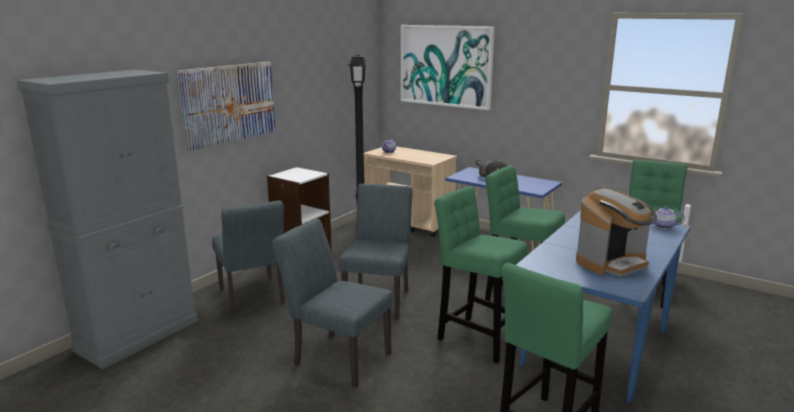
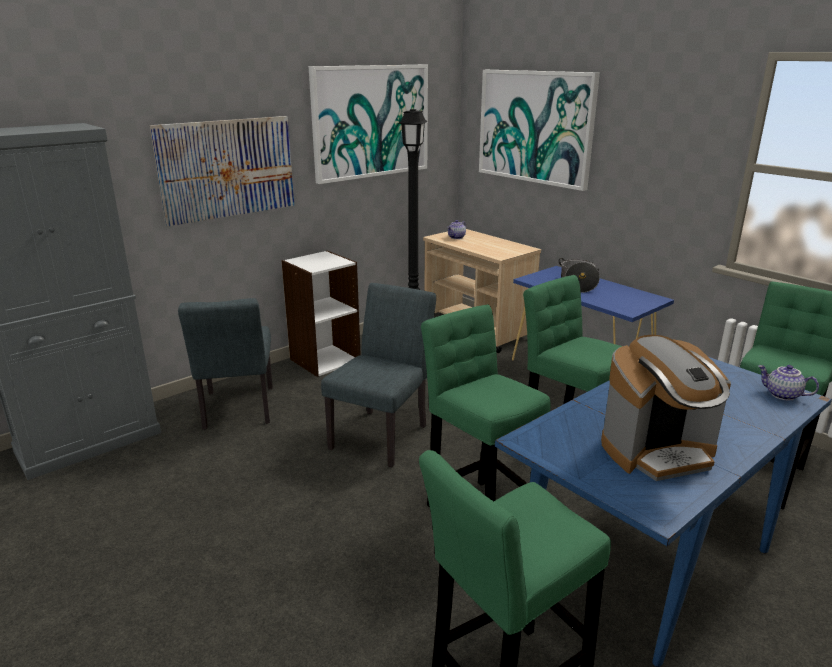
camera: 15 degrees right, 5 degrees up
(324, 65) = (371, 122): none -> picture
(336, 357) = (287, 510): grey chair -> none

